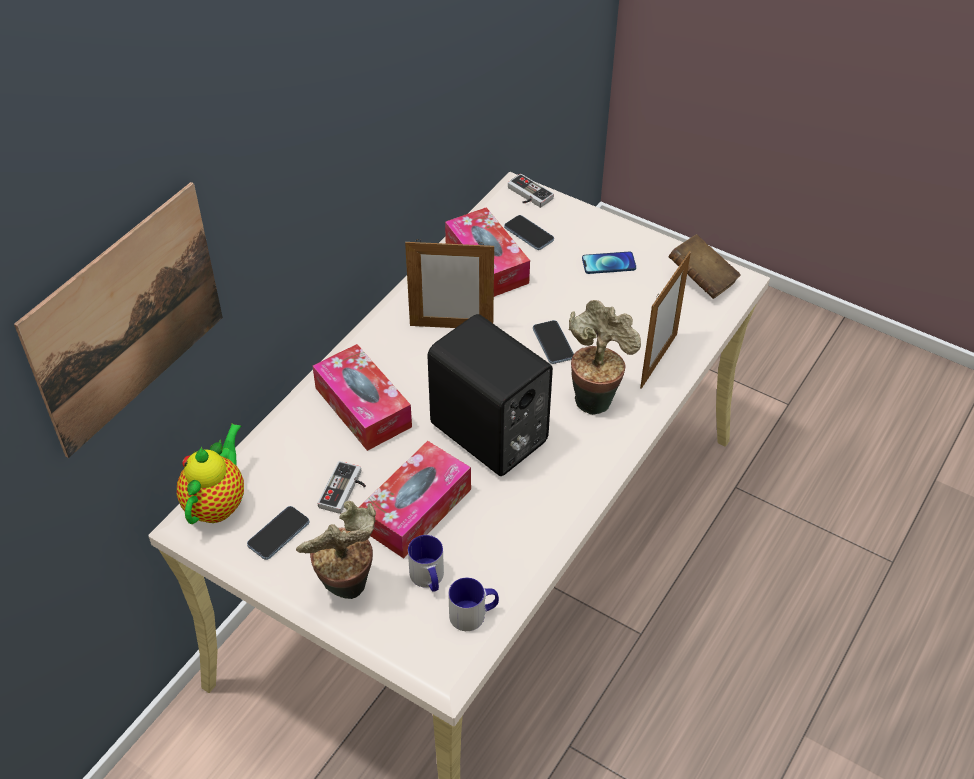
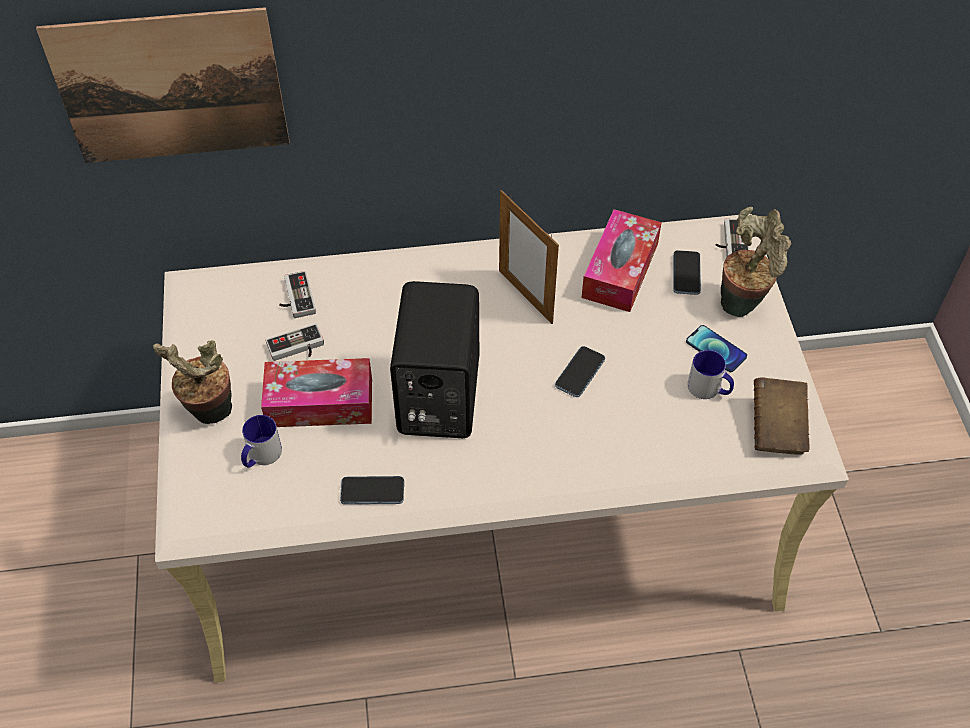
camera: 50 degrees right, 5 degrees up
(217, 502) = (219, 285): teapot -> none
(278, 534) = (223, 339): phone -> phone (372, 491)
(291, 461) = (295, 298): none -> game controller
(363, 407) = (387, 302): tissue box -> none
(474, 614) = (252, 508): mug -> mug (709, 389)
(595, 397) = (550, 440): potted plant -> potted plant (743, 302)
(658, 360) = (641, 458): picture frame -> none

